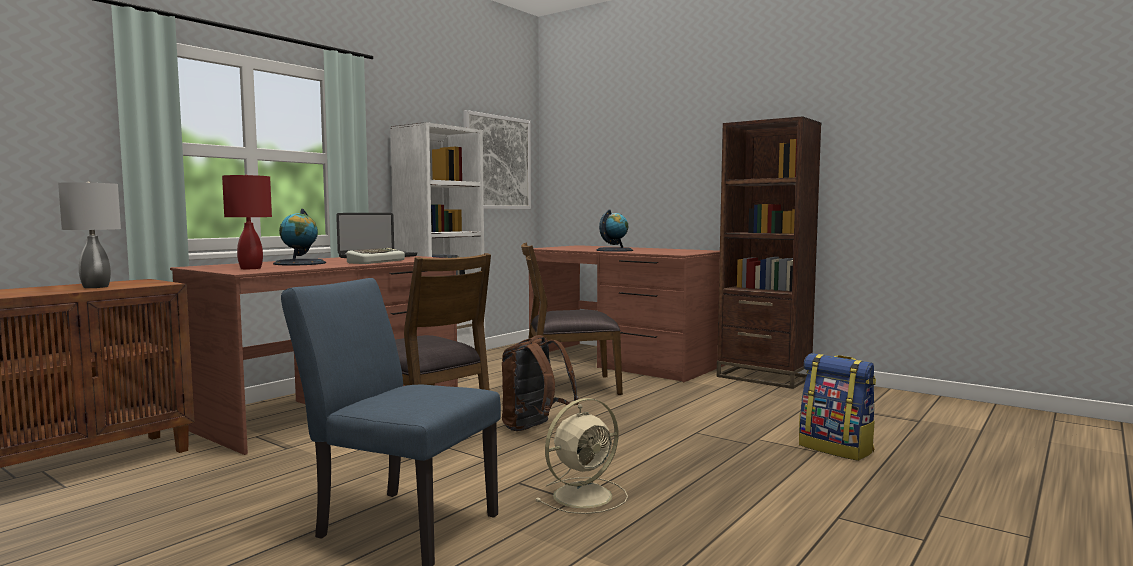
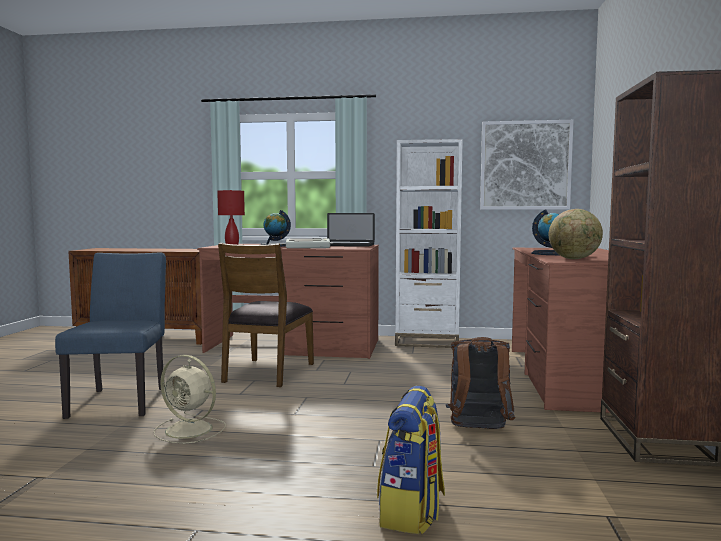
camera: 60 degrees right, 0 degrees up
(95, 287) = (171, 250): grey table lamp -> none
(535, 428) = (319, 391): brown backpack -> brown backpack (478, 430)
(569, 386) = (445, 378): brown chair -> none
(670, 252) = (574, 259): none -> globe

